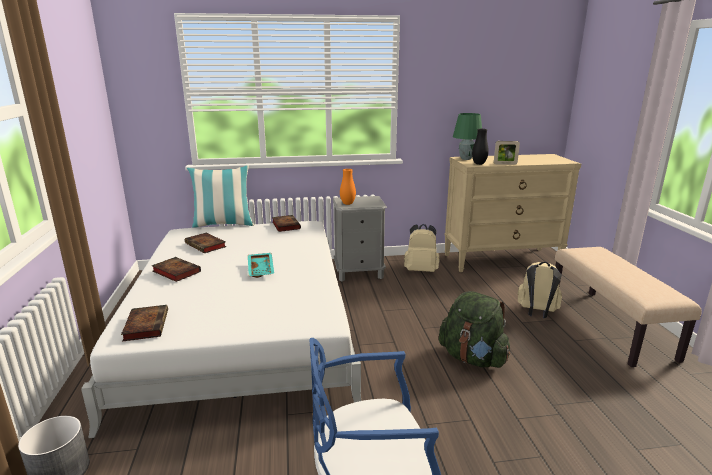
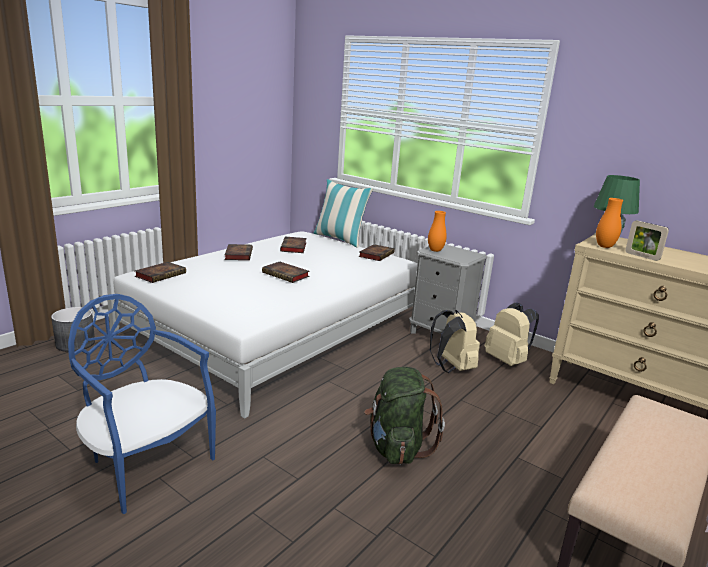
camera: 45 degrees right, 0 degrees up
(261, 269) = (287, 275): turquoise tray -> book
(479, 164) = (604, 246): black vase -> orange vase
(536, 313) = (557, 461): beige backpack -> beige backpack (451, 368)

